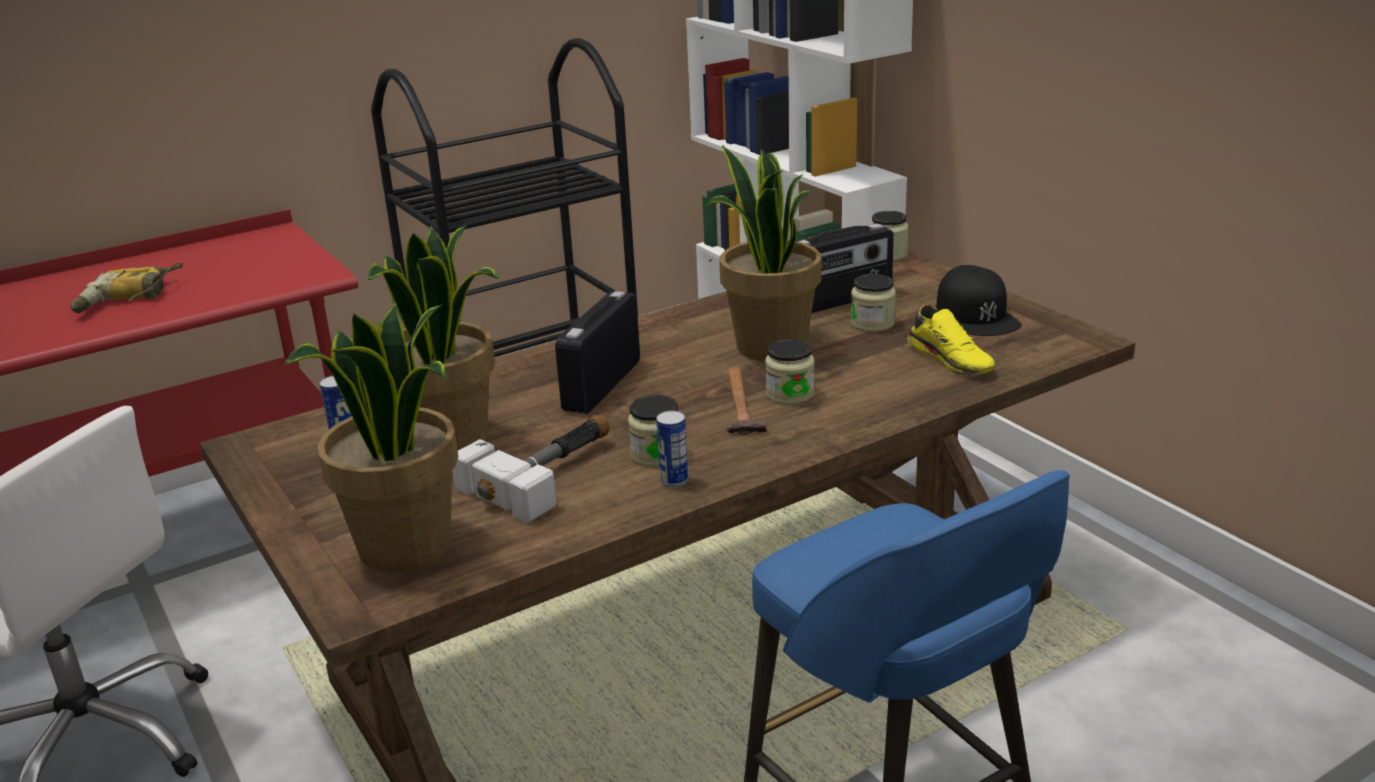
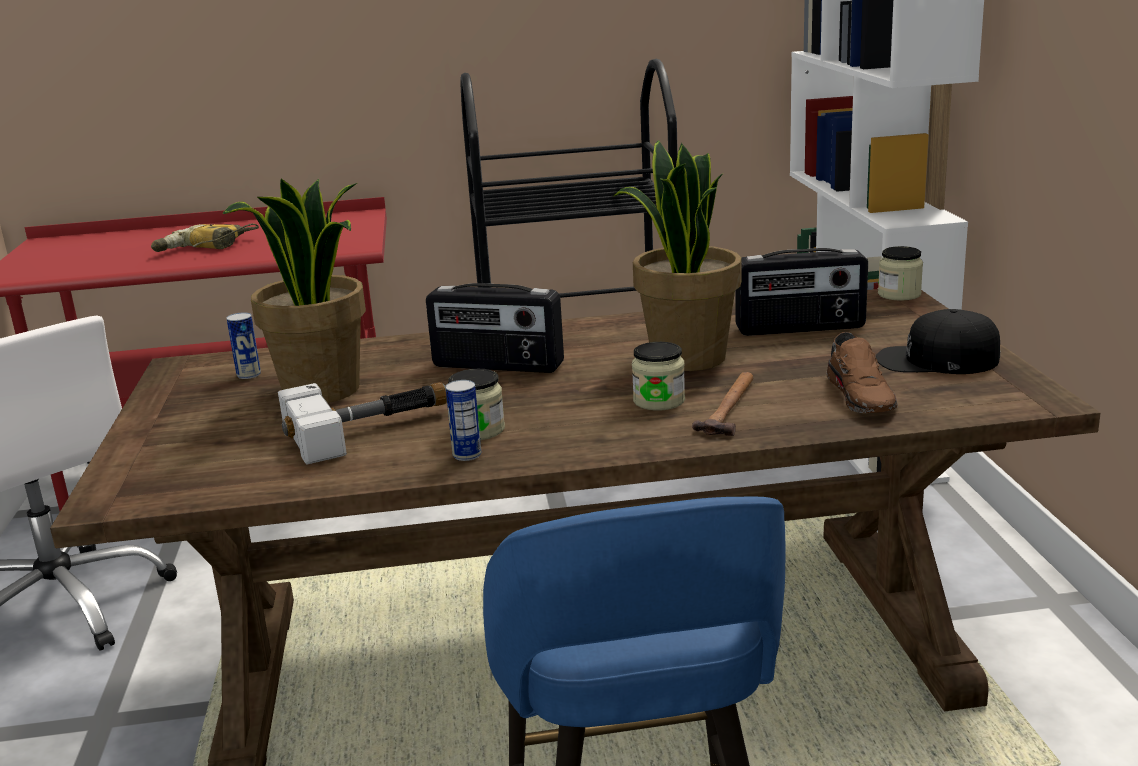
camera: 25 degrees right, 5 degrees down
(406, 548) = (194, 464): potted plant -> none
(601, 385) = (497, 366): radio -> radio turned 120 degrees counterclockwise
(741, 404) = (603, 401): hammer -> hammer (730, 407)
(872, 323) = (813, 352): jar -> none
(952, 359) = (862, 396): yellow shoe -> brown shoe
(977, 315) = (936, 360): black cap -> black cap turned 90 degrees clockwise

